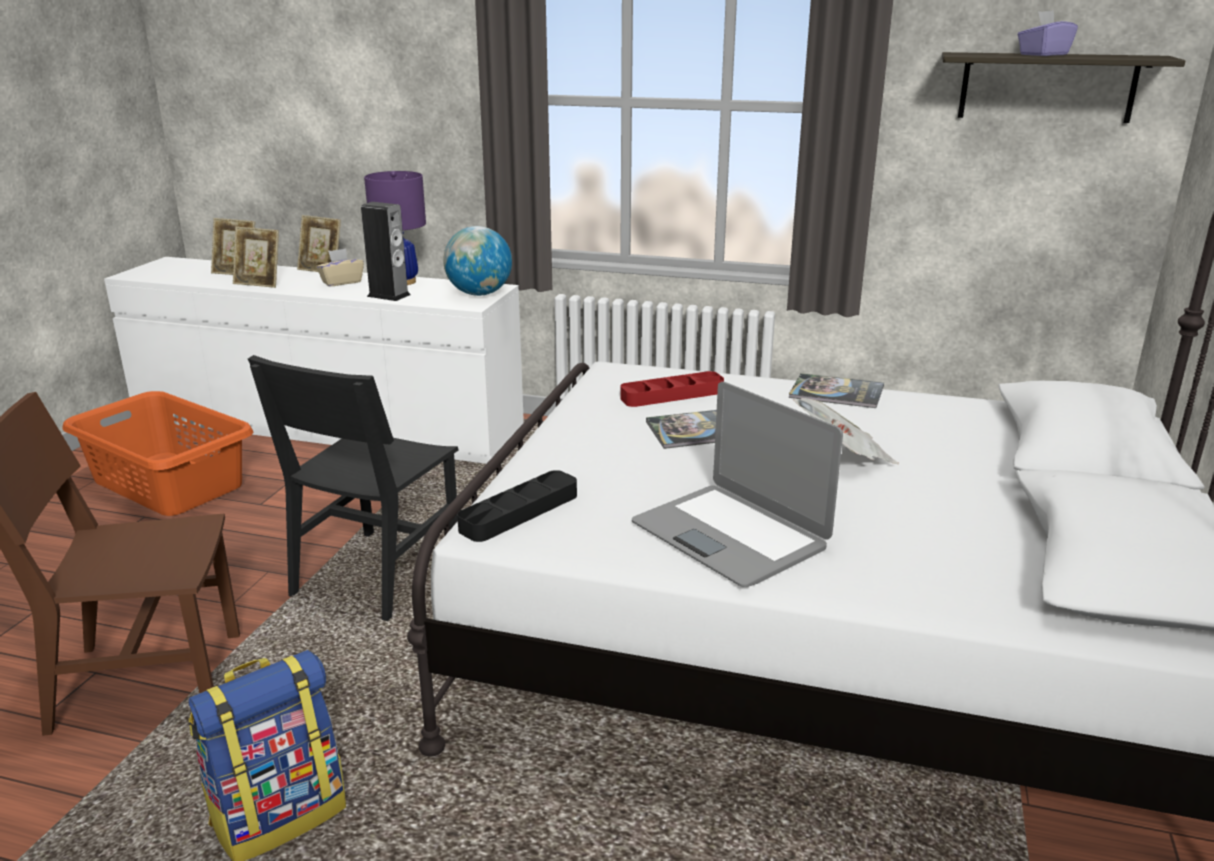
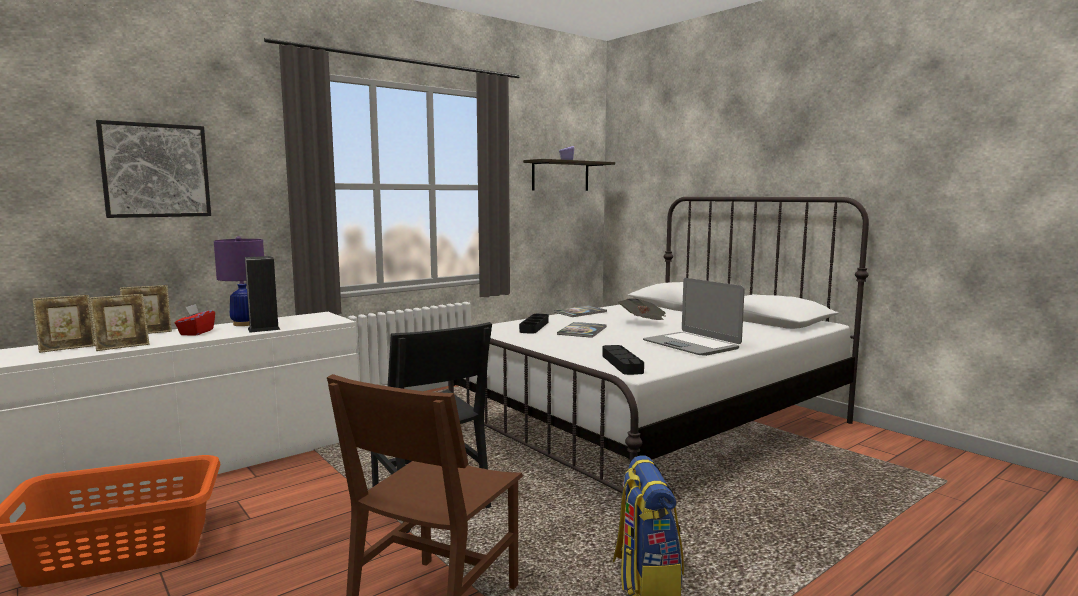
camera: 55 degrees left, 15 degrees down
(341, 282) = (196, 332): beige tissue box -> red tissue box
(351, 76) = (156, 170): none -> picture
(479, 294) = (322, 317): globe -> none
(672, 395) = (534, 327): red tray -> black tray
(730, 535) = (691, 345): laptop -> laptop turned 60 degrees clockwise

